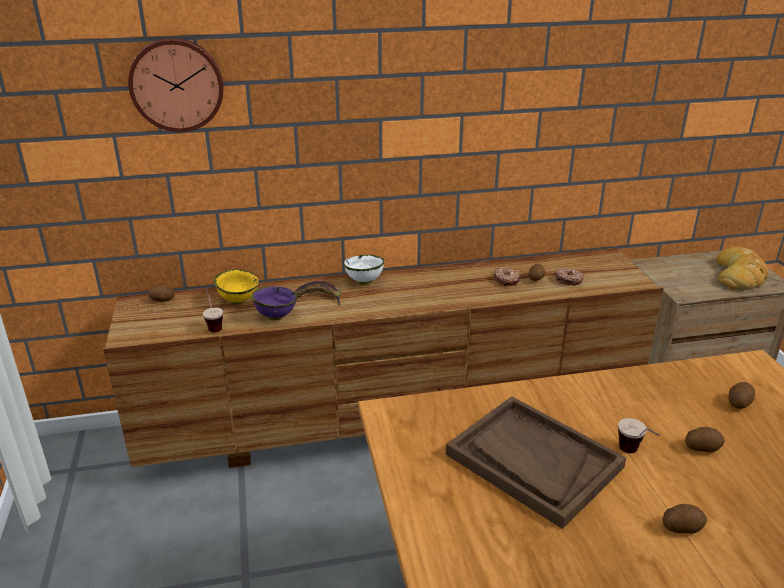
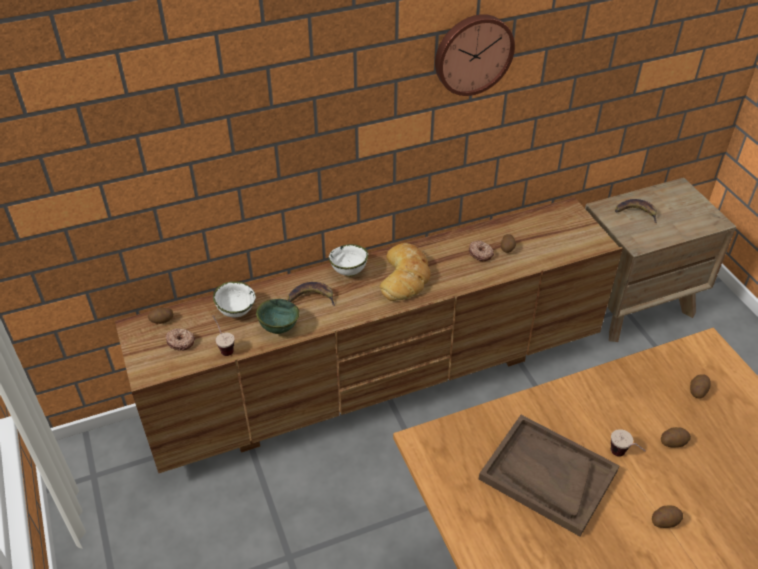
camera: 10 degrees left, 15 degrees up
(177, 84) = (161, 131): wall clock -> wall clock (472, 53)
(238, 300) = (236, 311): yellow bowl -> white bowl
(275, 316) = (278, 328): purple bowl -> green bowl
(568, 280) = (537, 247): donut -> donut (181, 342)
(684, 270) = (636, 212): none -> banana
(740, 274) = (685, 213): bread -> bread (405, 276)

